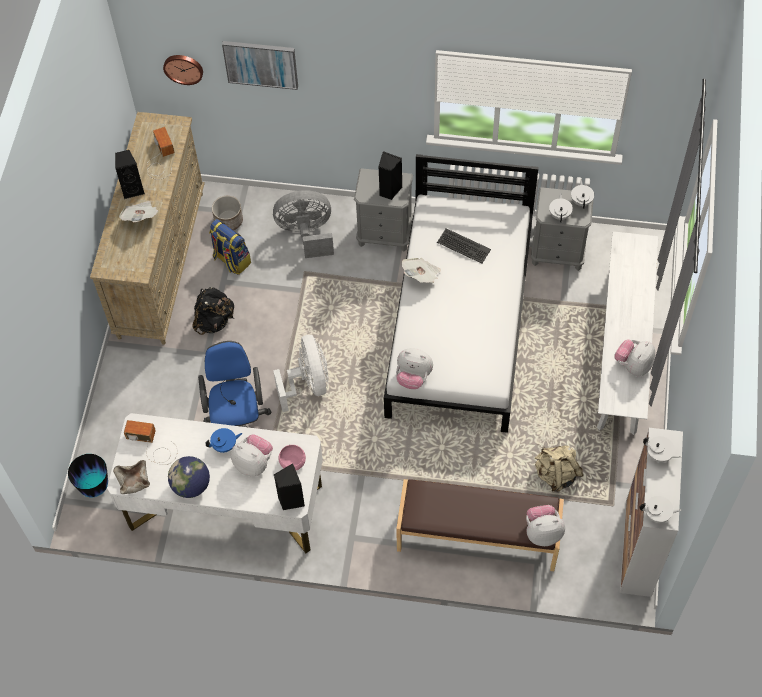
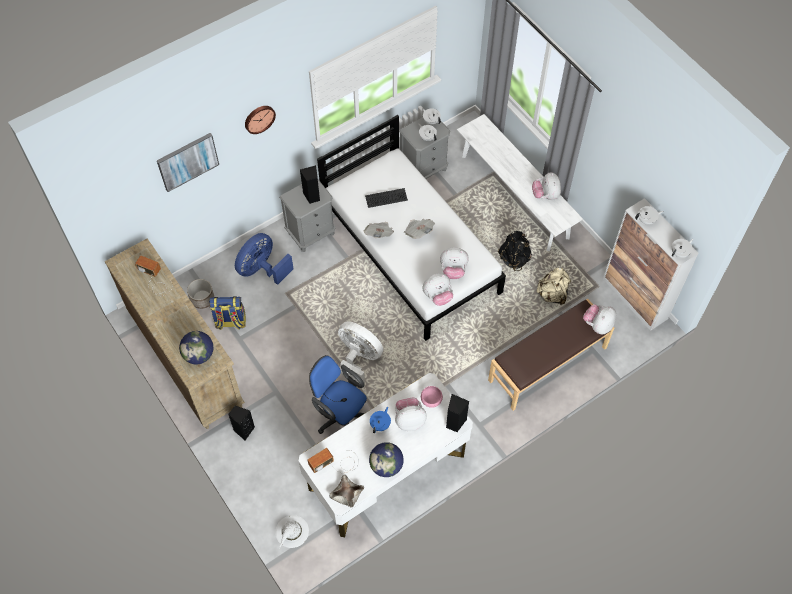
camera: 45 degrees left, 0 degrees up
(94, 487) = (292, 532): vase -> white hat
(128, 253) = (199, 355): none -> globe
(133, 189) = (157, 312): black speaker -> black speaker (243, 430)
(141, 217) = (182, 326): newspaper -> newspaper (418, 232)
(183, 68) = (129, 202): wall clock -> wall clock (259, 118)
(214, 321) = (259, 367): black backpack -> black backpack (514, 258)
(307, 234) = (262, 269): grey fan -> blue fan
(455, 364) = (453, 270): none -> plush toy

